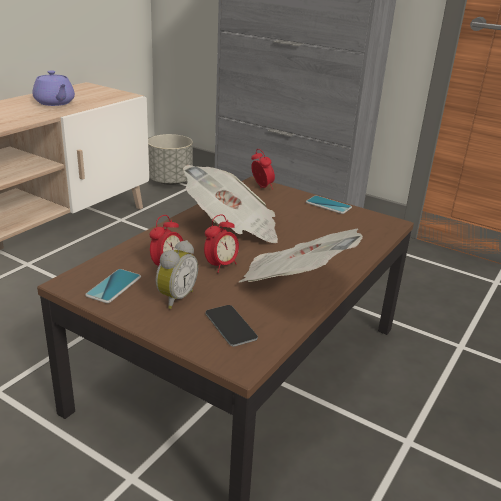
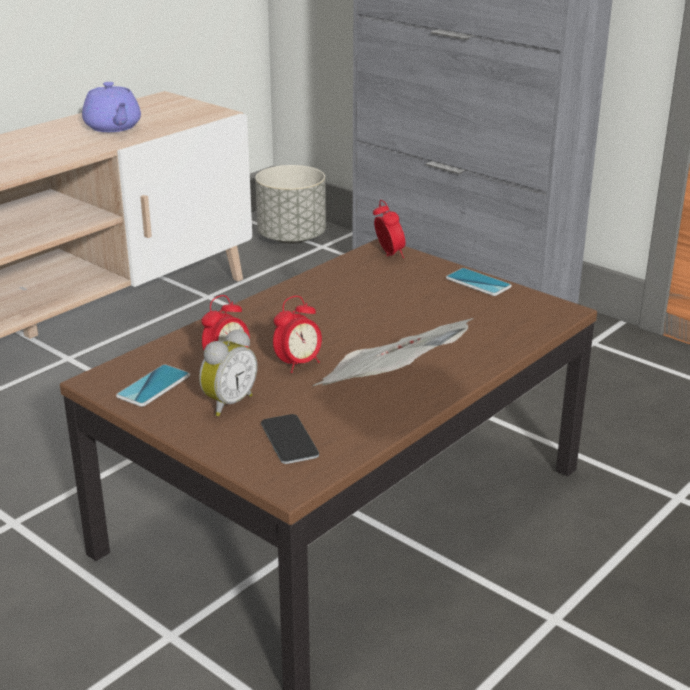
camera: 10 degrees right, 0 degrees up
(233, 228) = (329, 314): newspaper -> none

